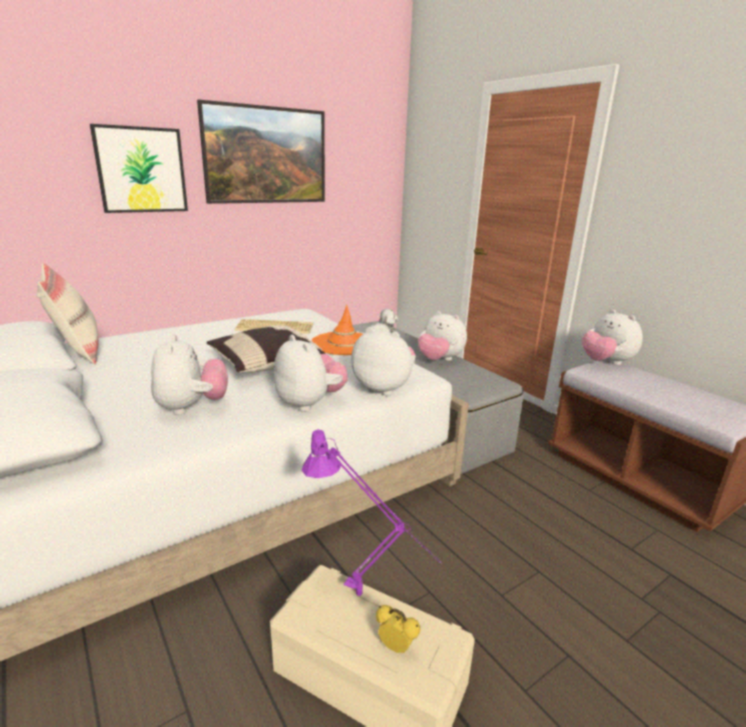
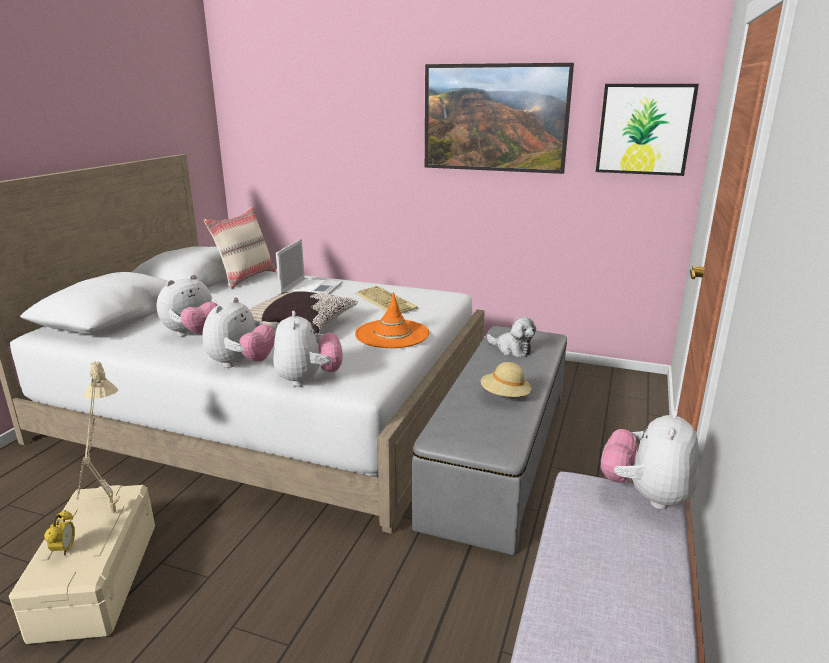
camera: 55 degrees right, 0 degrees up
(141, 170) = (371, 133): picture -> picture (644, 129)
(186, 339) = (312, 289): none -> laptop
(367, 599) = (111, 518): purple table lamp -> beige table lamp
(439, 360) = (505, 396): plush toy -> beige hat

